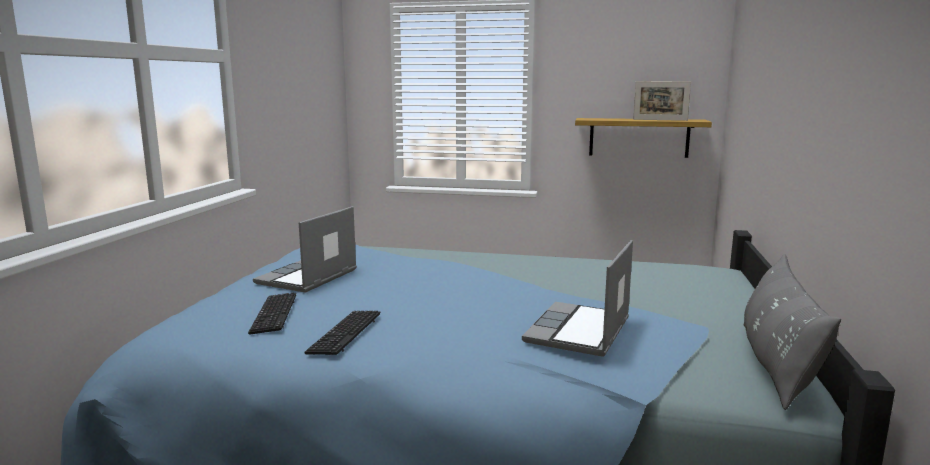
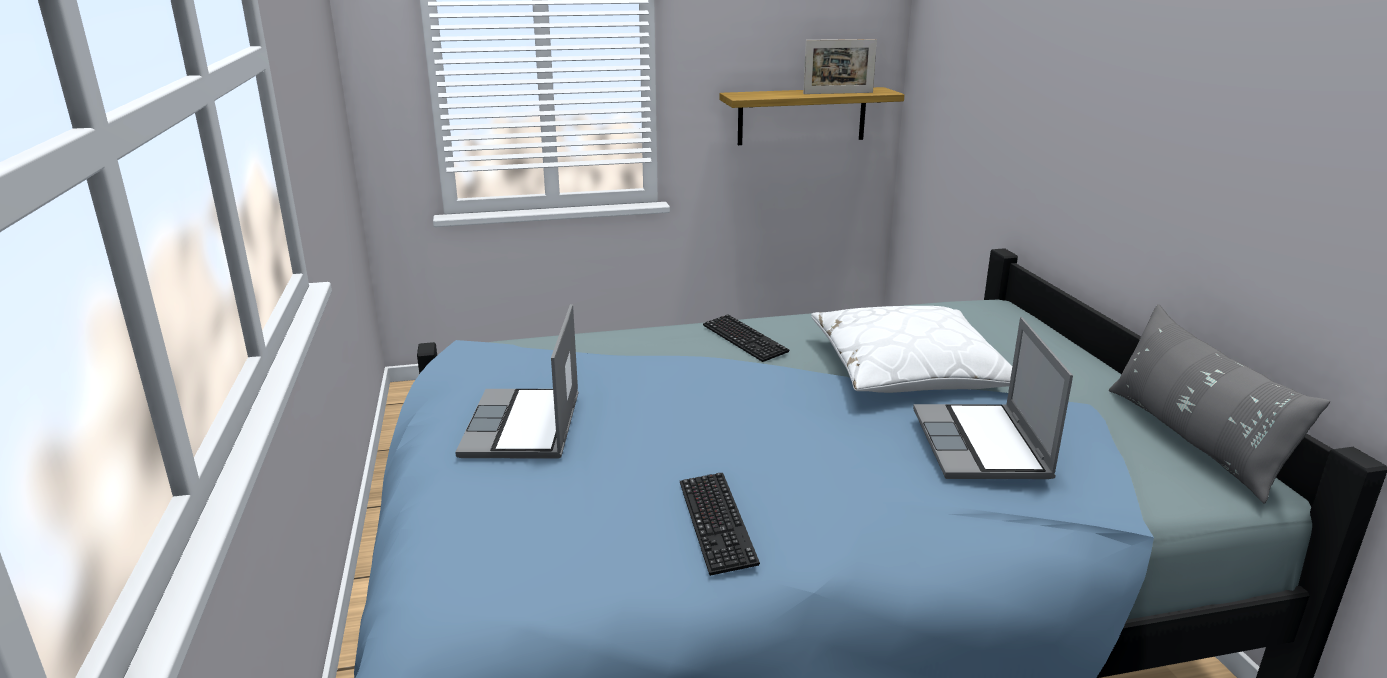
camera: 25 degrees left, 10 degrees up
(274, 315) = (569, 513): keyboard -> keyboard (744, 340)
(593, 291) = (909, 371): none -> white pillow

